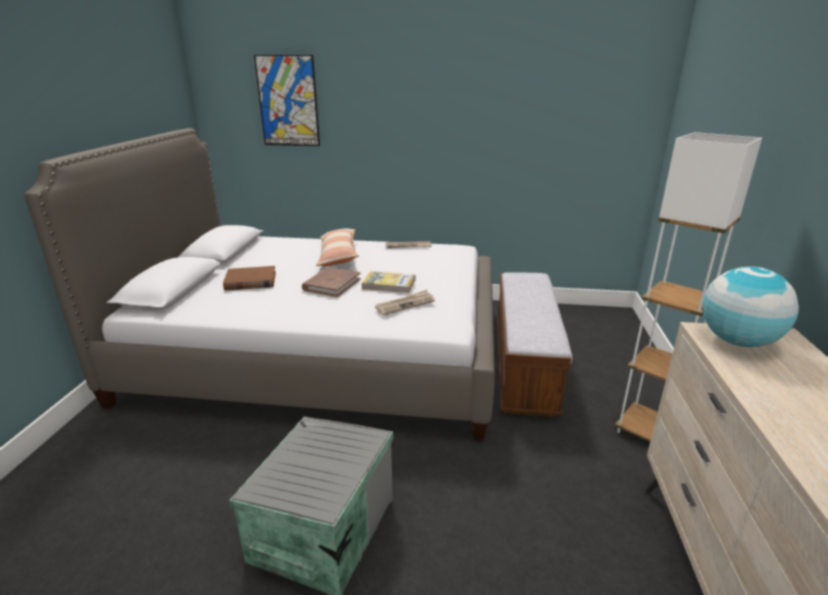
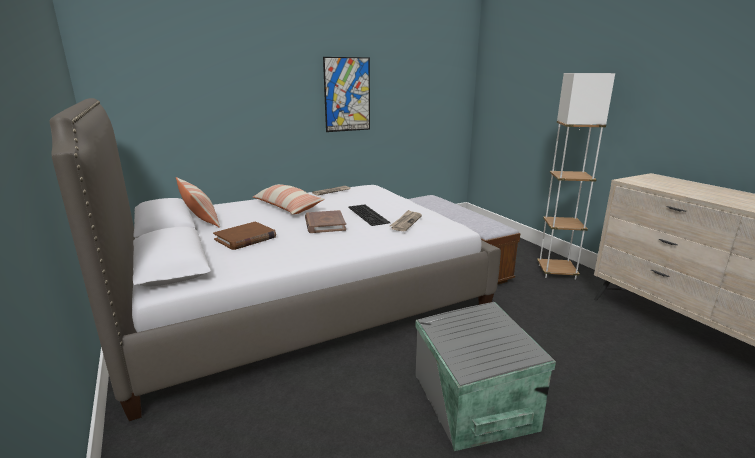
camera: 35 degrees left, 5 degrees down
(257, 249) = (200, 217): none -> pillow
(288, 101) = (190, 71): picture -> picture (347, 94)
(389, 284) = (369, 214): book -> keyboard
(737, 341) = (648, 181): globe -> none

